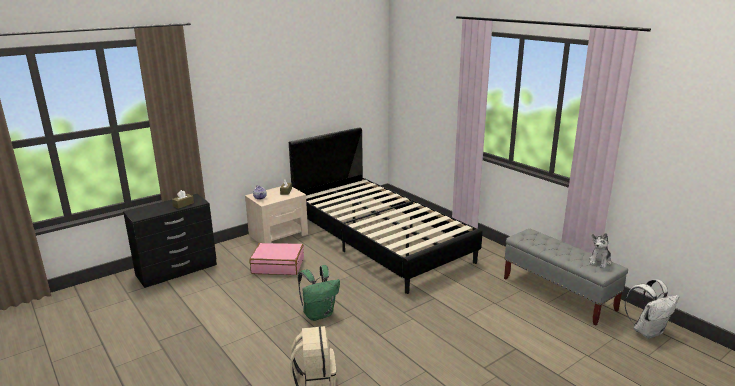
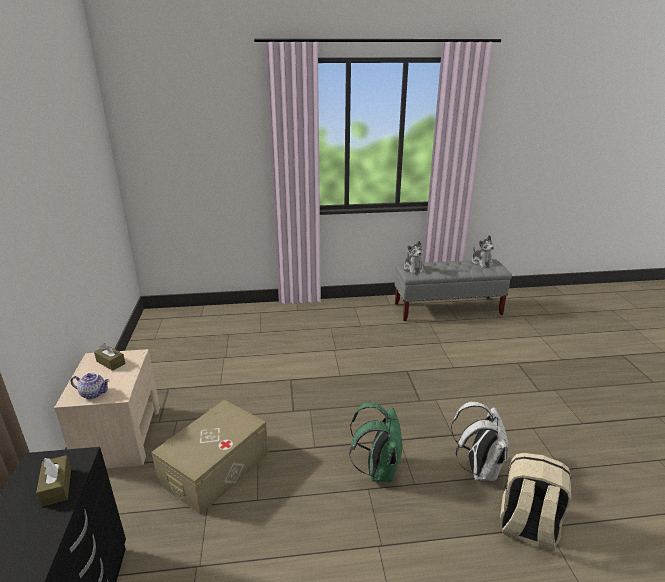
camera: 60 degrees left, 5 degrees up
(278, 266) = (215, 468): pink suitcase -> beige storage box
(379, 240) = (251, 358): black bed -> none
(530, 235) = (413, 268): none -> plush toy
(647, 331) = (520, 300): white backpack -> white backpack (478, 469)

